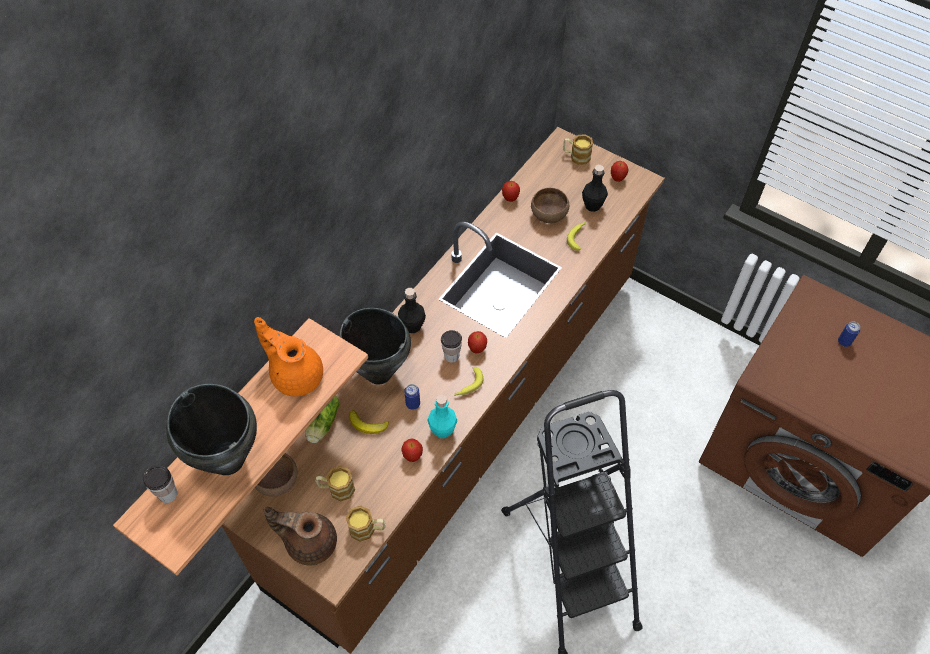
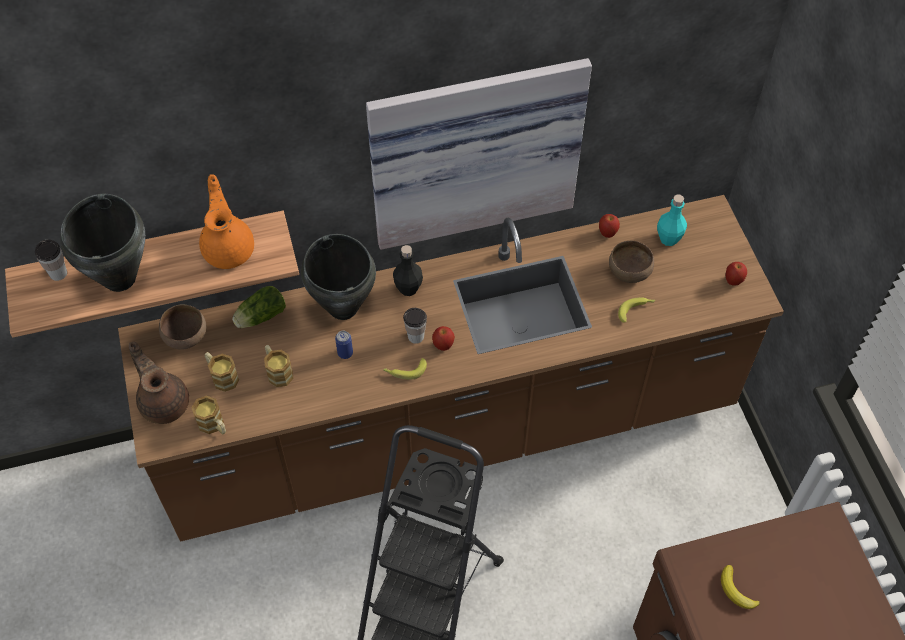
camera: 40 degrees right, 0 degrees up
(367, 424) = (294, 344): banana -> banana (736, 590)
(412, 456) = (303, 395): apple -> none
(421, 179) = (474, 150): none -> picture
(442, 430) = (347, 392): turquoise bottle -> turquoise bottle (668, 239)
(576, 156) = (712, 234): mug -> mug (277, 371)
(592, 205) = (680, 290): black bottle -> none
(844, 341) = (811, 594): can -> none

